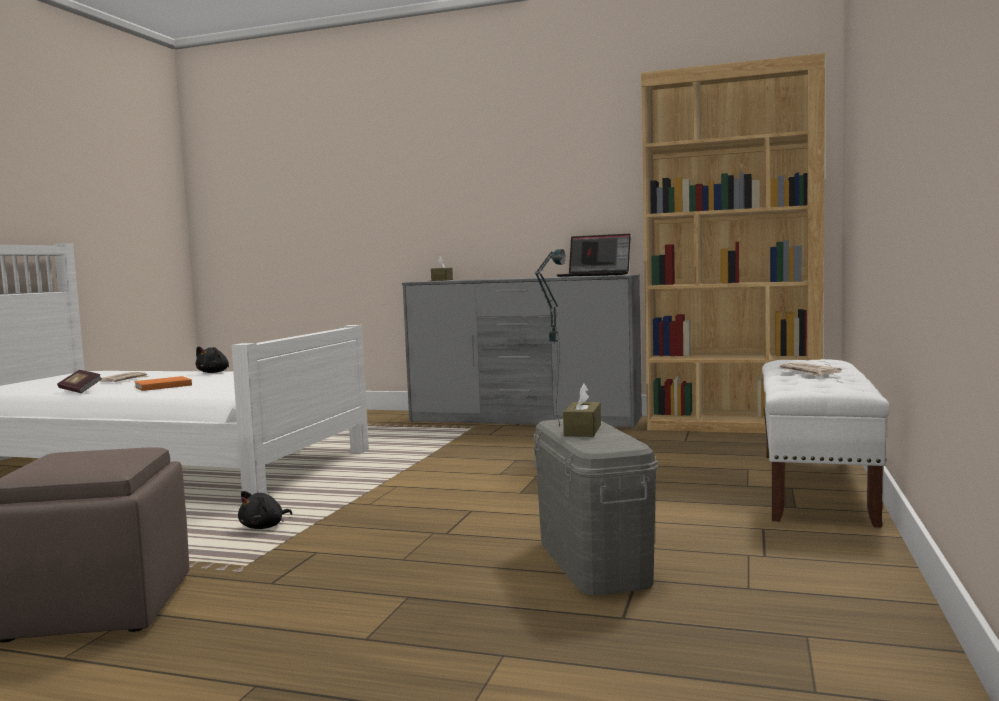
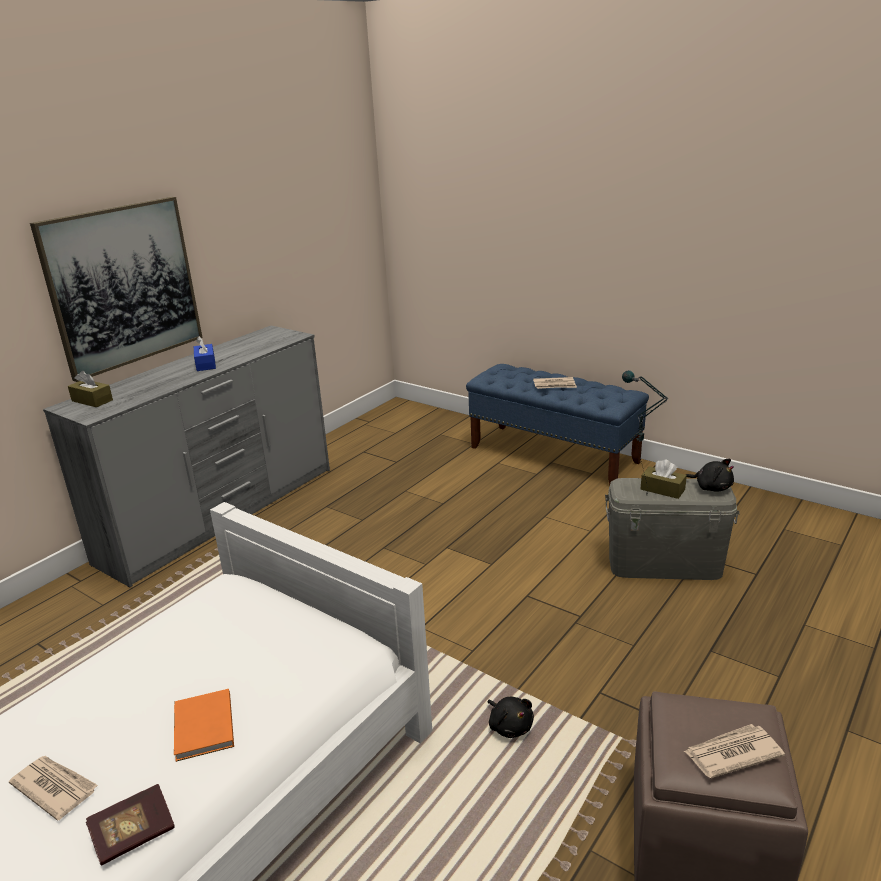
camera: 70 degrees left, 20 degrees up
(58, 461) = (731, 753): none -> newspaper
(214, 372) = (97, 679): black plush toy -> black plush toy (711, 487)
(504, 209) = (123, 286): none -> picture
(529, 277) = (205, 364): none -> blue tissue box
(595, 275) = (259, 341): laptop -> none
(733, 425) = (369, 432): brown bookcase -> none
(815, 486) = (554, 455): white bench -> blue bench

